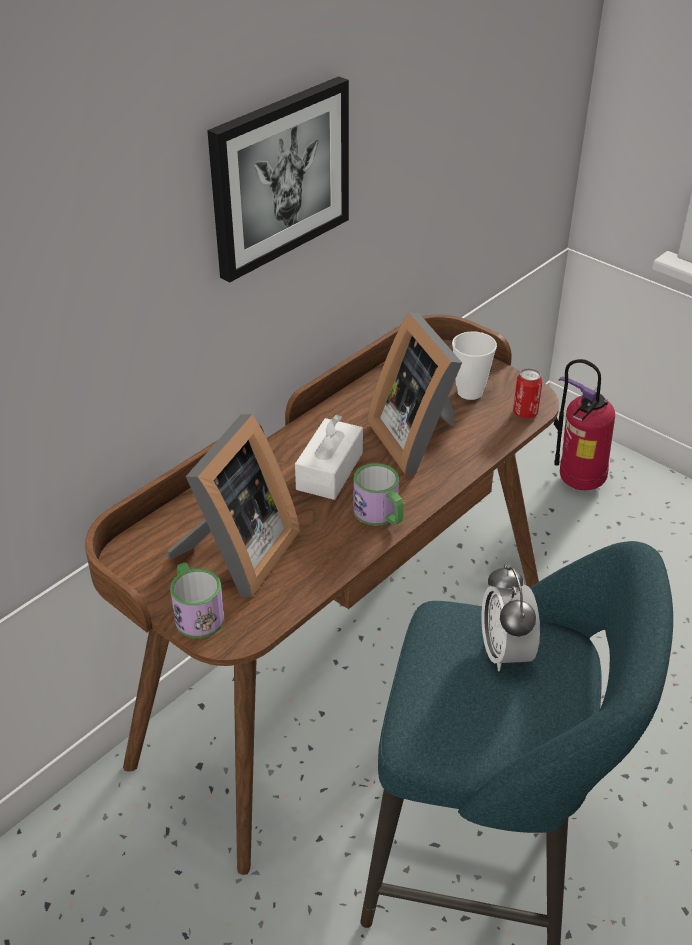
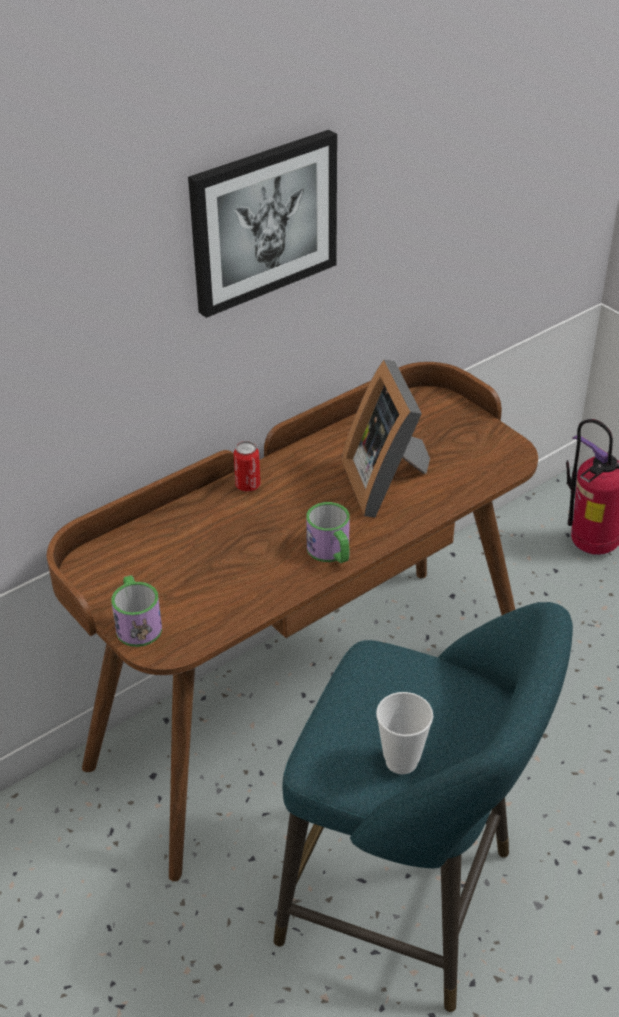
camera: 10 degrees right, 0 degrees up
(237, 555) = (187, 575): picture frame -> none
(329, 471) = (294, 505): white tissue box -> none
(470, 392) = (451, 442): cup -> cup (401, 761)
(505, 652) = (423, 695): alarm clock -> none
(525, 413) = (500, 468): can -> can (247, 485)

